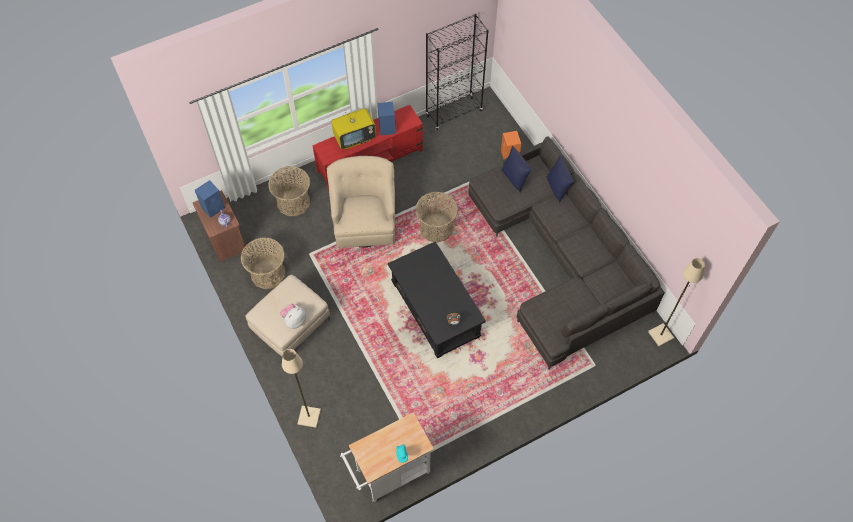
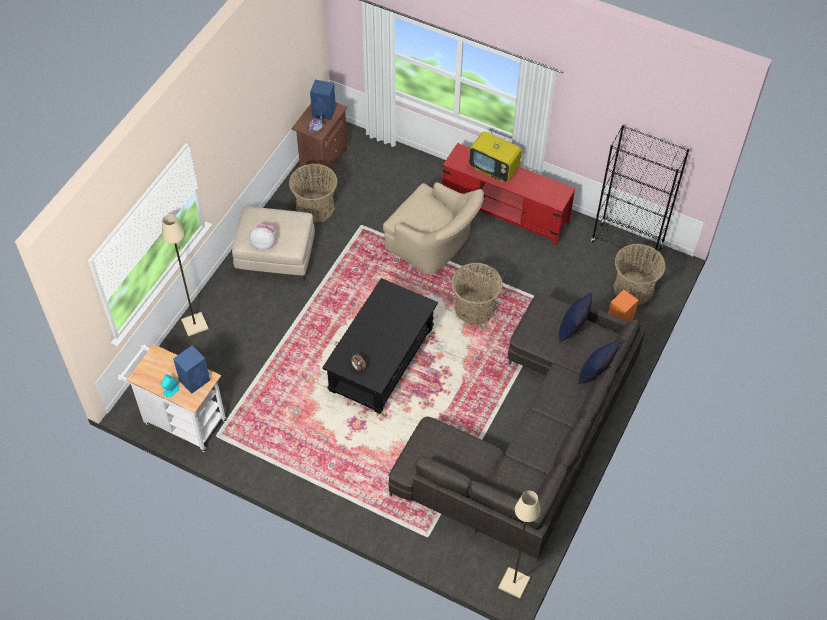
camera: 55 degrees right, 5 degrees down
(293, 202) = (406, 180): basket -> basket (633, 288)
(364, 220) = (434, 245): beige armchair -> beige armchair turned 75 degrees clockwise
(387, 127) = (530, 186): blue speaker -> blue speaker (195, 380)

